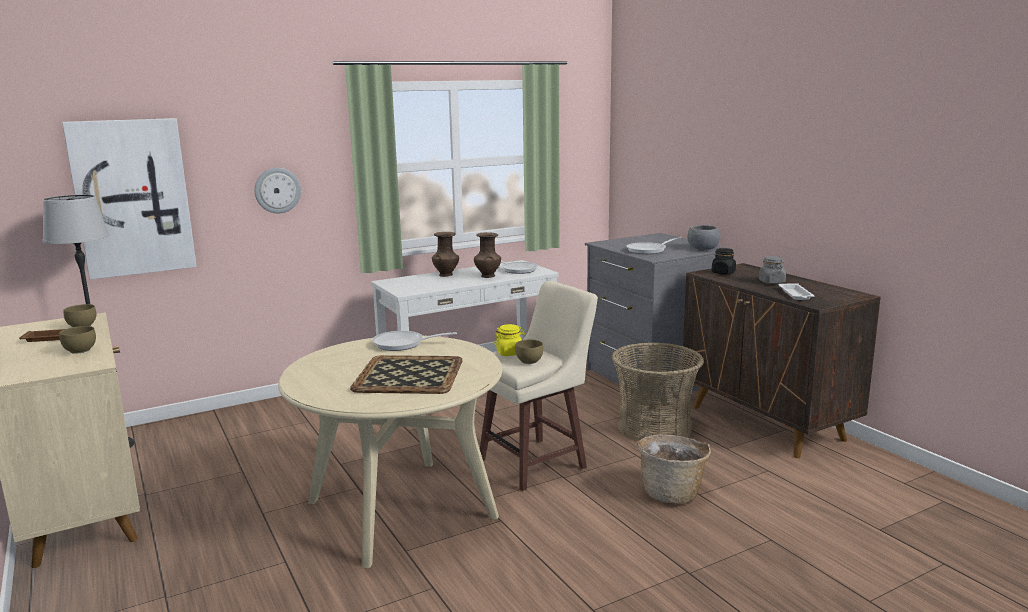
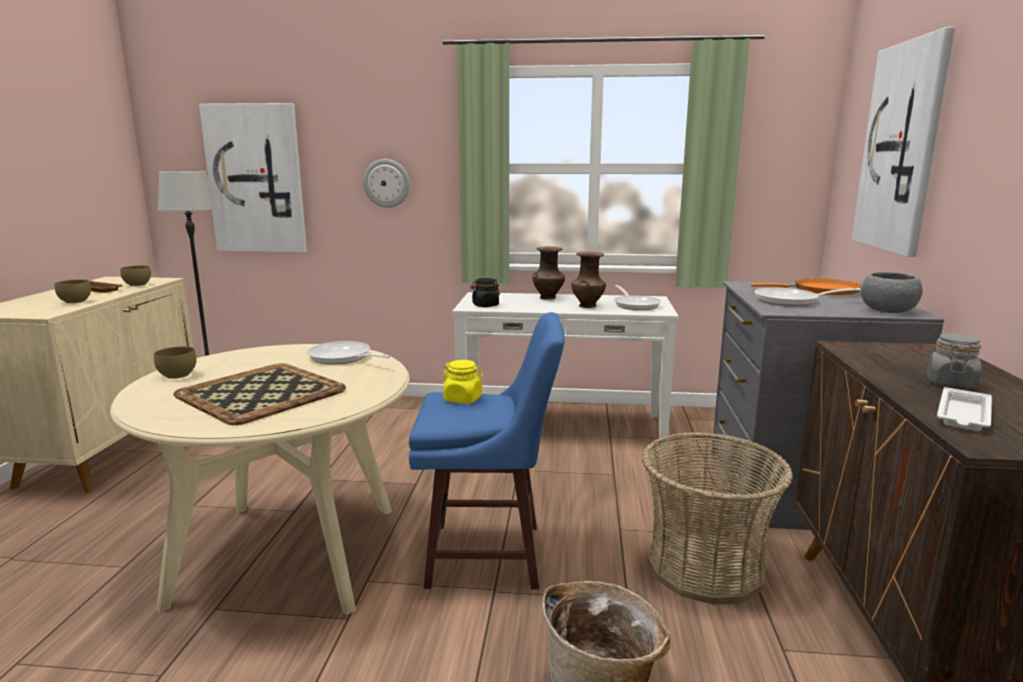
camera: 35 degrees right, 0 degrees up
(529, 362) = (459, 416): brown bowl -> brown bowl (176, 376)
(535, 463) = (489, 556): beige stool -> blue stool
(650, 241) = (821, 291): none -> orange frying pan
(677, 145) = (902, 148): none -> picture
(723, 273) = (881, 352): black jar -> black jar (485, 305)

